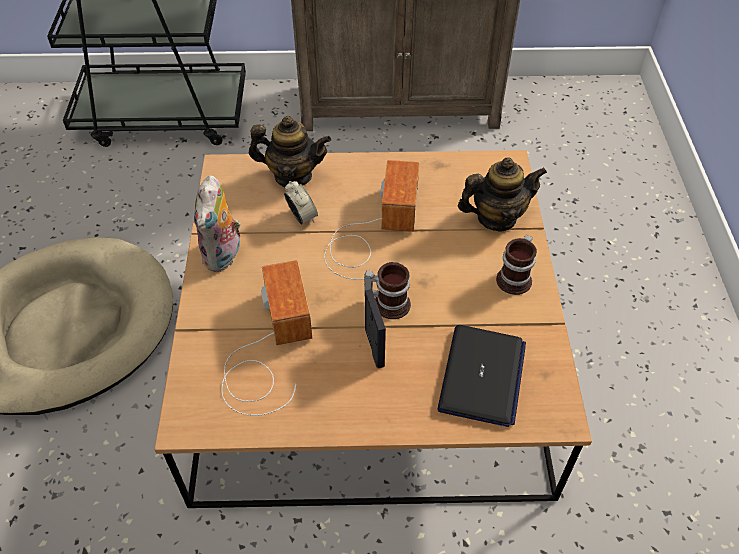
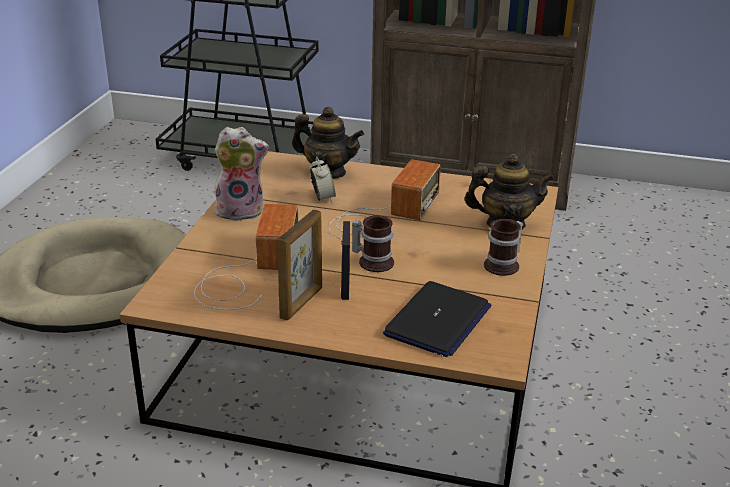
camera: 15 degrees right, 20 degrees down
(224, 256) = (241, 211): plush toy -> plush toy turned 120 degrees counterclockwise
(340, 383) = (302, 303): none -> picture frame

